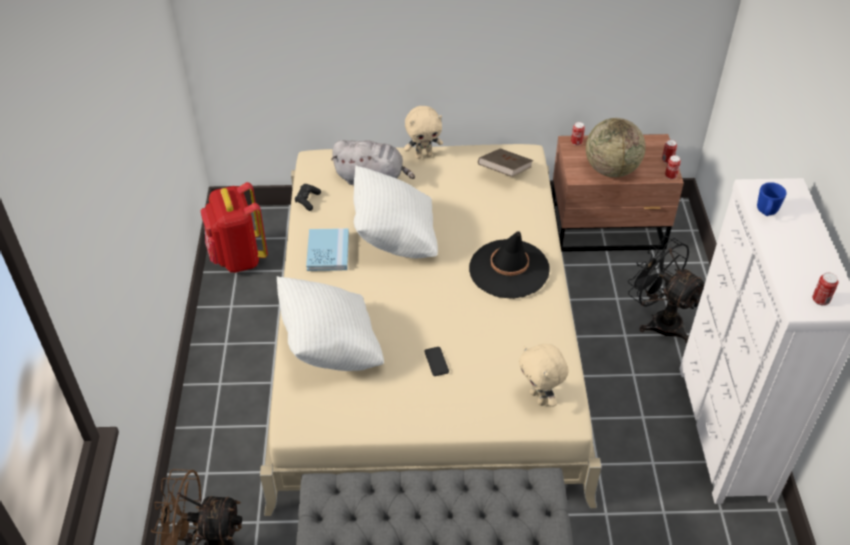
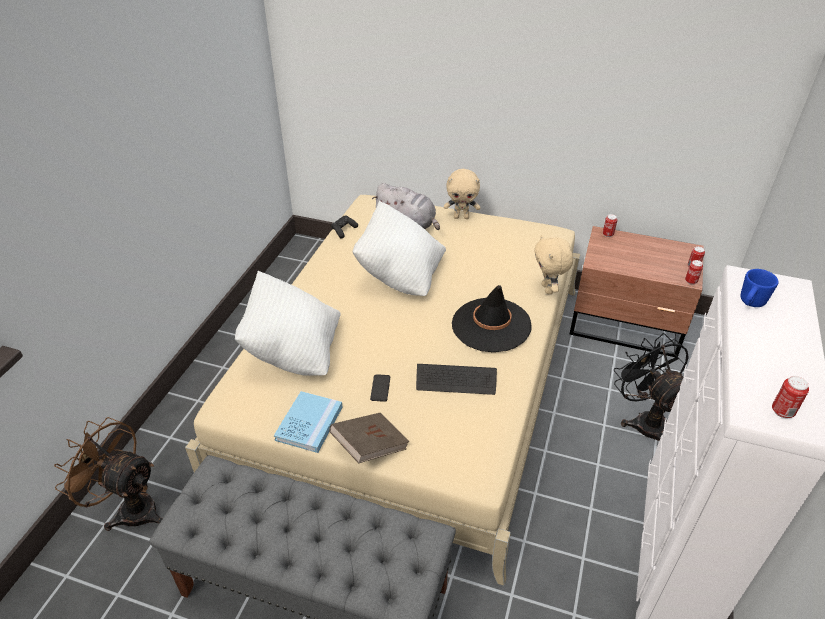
camera: 20 degrees right, 5 degrees down
(238, 258) = (292, 274): red backpack -> none
(328, 251) = (337, 272): blue book -> blue book (309, 423)
(502, 334) = (456, 380): none -> keyboard
(504, 172) = (527, 244): brown book -> brown book (370, 447)
(539, 398) = (462, 450): beige plush toy -> beige plush toy (548, 289)
(611, 170) = (632, 263): globe -> none

